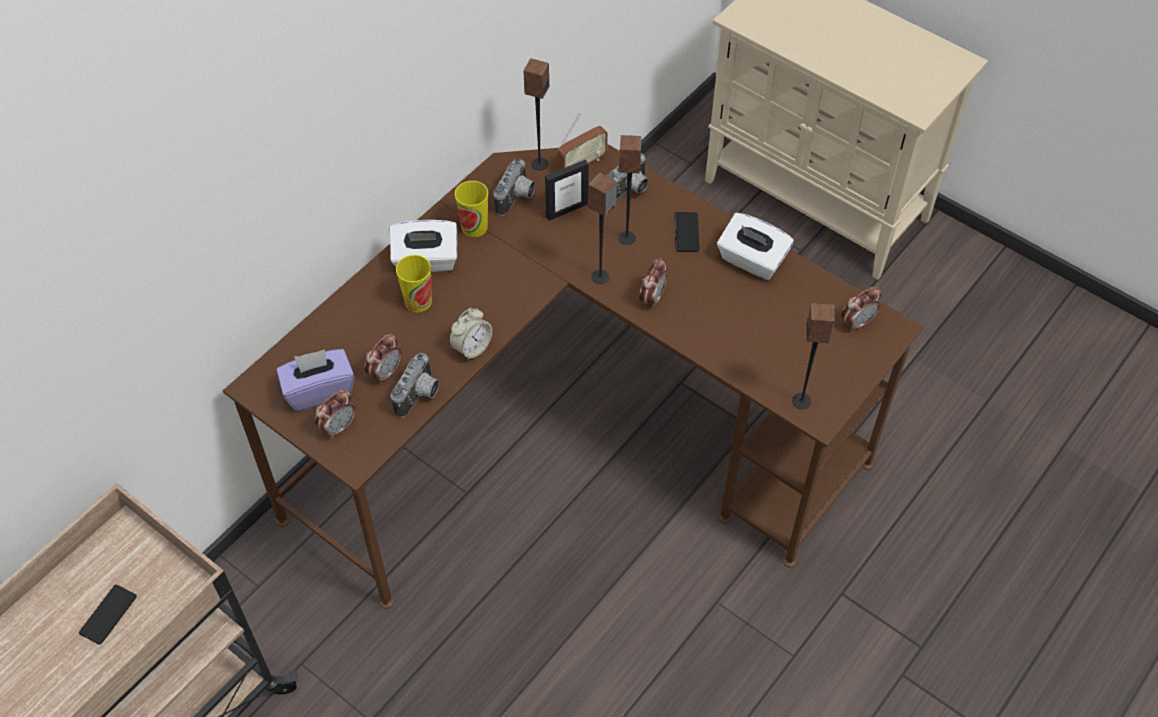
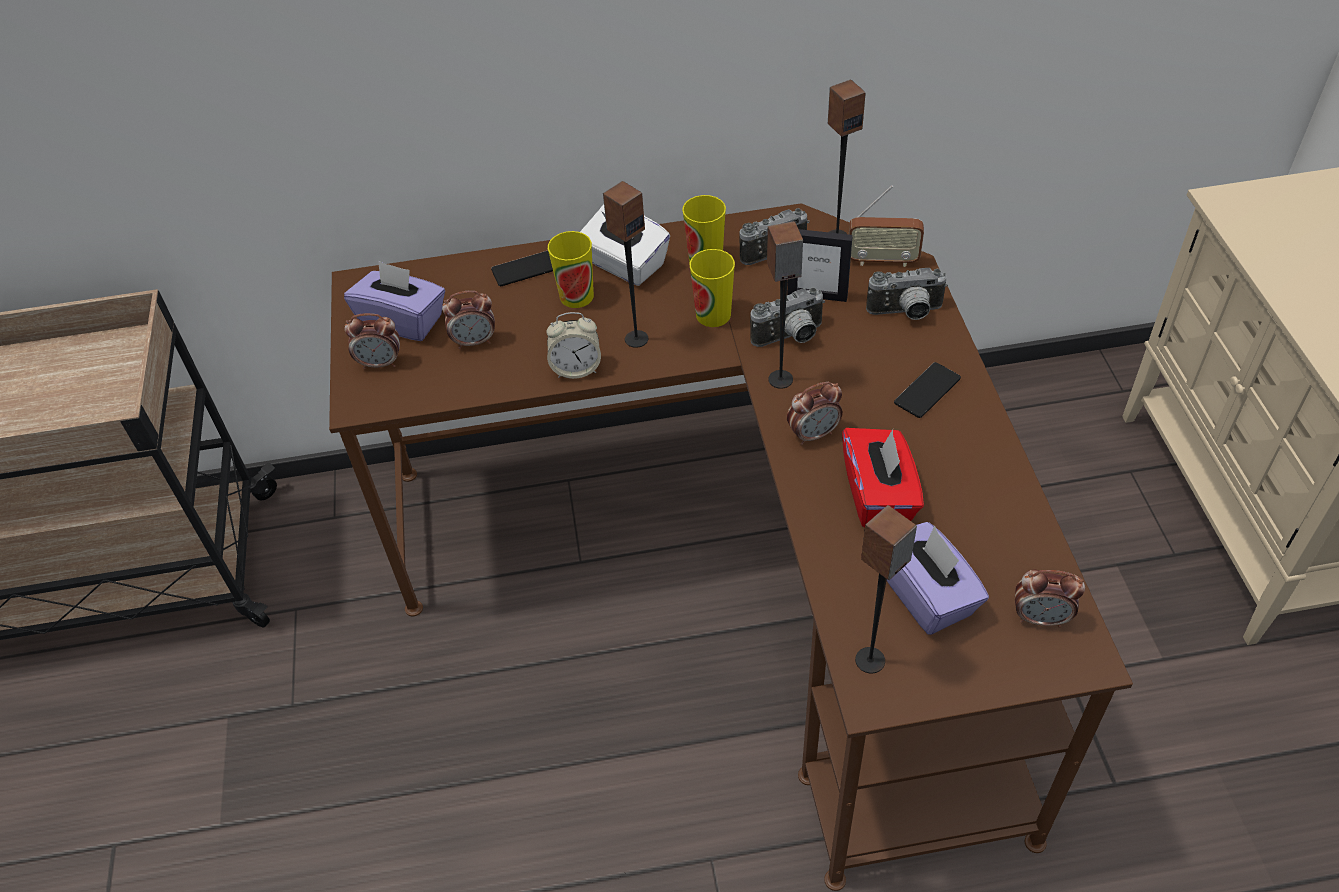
camera: 45 degrees right, 5 degrees down
(108, 614) = (50, 400): phone -> phone (525, 269)
(420, 396) = (479, 382): camera -> camera (790, 338)
(518, 260) = (713, 315): none -> cup
(626, 238) = (852, 357): speaker -> speaker (636, 338)
(720, 310) = (879, 495): none -> red tissue box
(751, 261) = (975, 465): white tissue box -> none
(795, 348) = (927, 594): none -> purple tissue box

